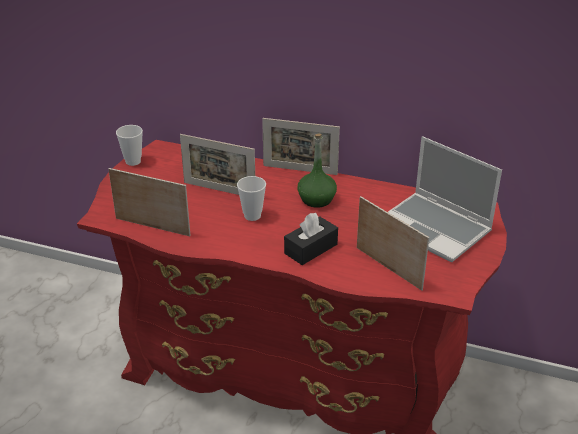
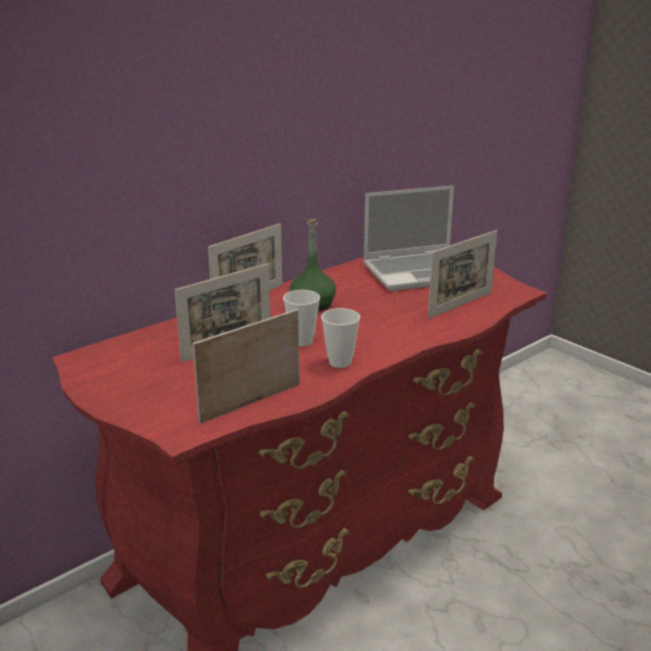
camera: 60 degrees left, 10 degrees down
(133, 161) = (80, 383): cup -> cup (340, 362)
(311, 249) = (395, 328): black tissue box -> none
(388, 268) = (460, 305): picture frame -> picture frame turned 150 degrees clockwise

